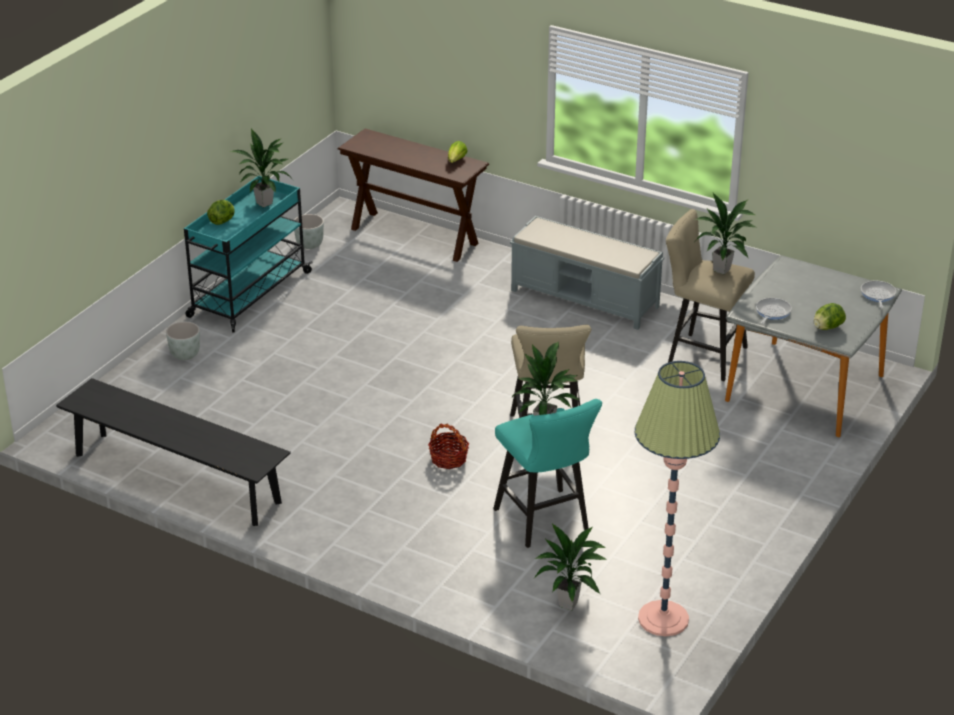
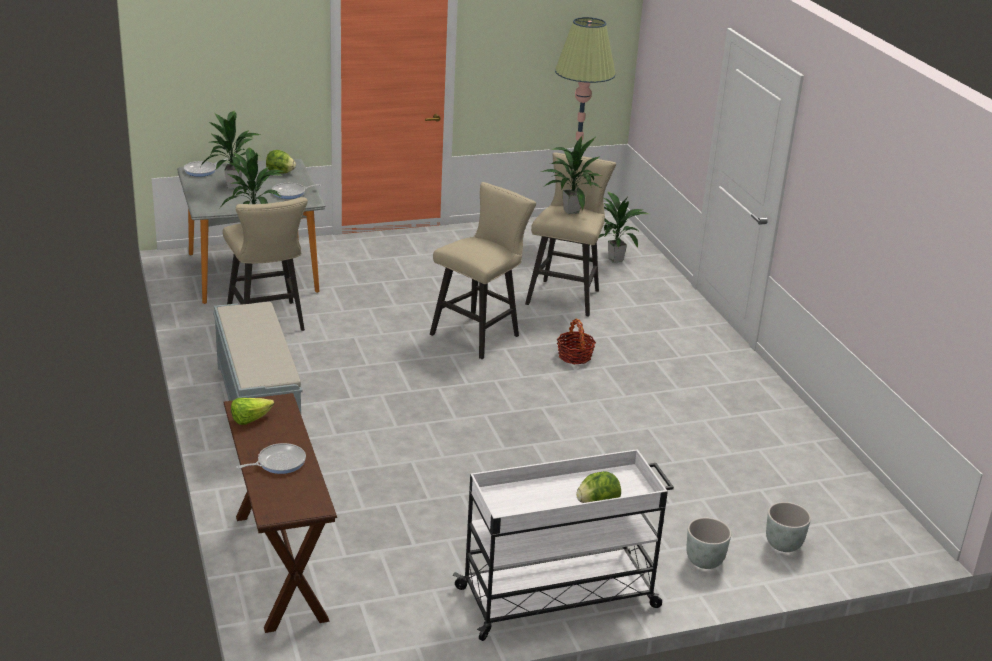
camera: 140 degrees left, 5 degrees down
(176, 478) = (815, 449): black bench -> none
(248, 295) = (560, 597): turquoise cart -> white cart
(264, 204) = (521, 500): potted plant -> potted plant (234, 186)
(310, 244) = (405, 628): grey planter -> grey planter (783, 545)
(404, 152) = (278, 462): none -> frying pan
(545, 522) = (565, 295): turquoise stool -> beige stool

